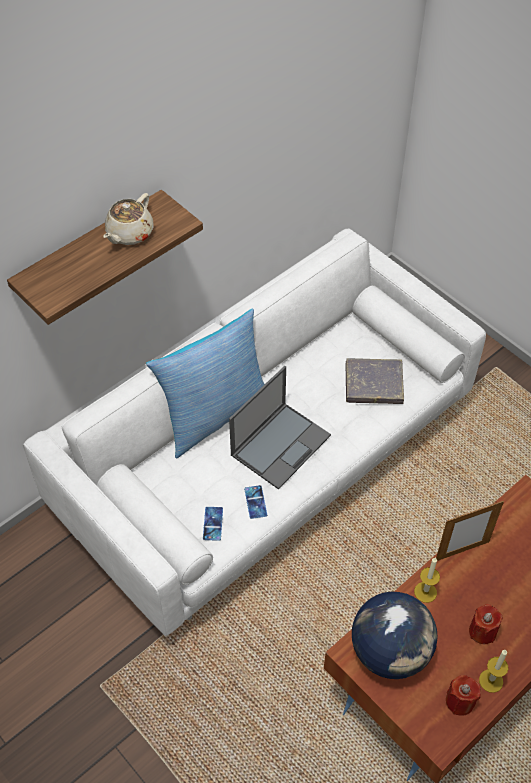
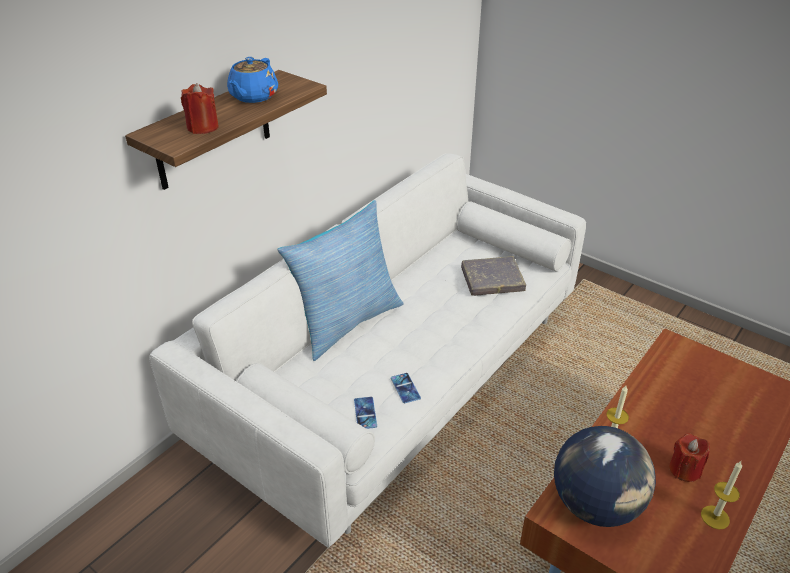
camera: 10 degrees left, 15 degrees down
(129, 234) = (253, 96): beige teapot -> blue teapot
(281, 444) = (418, 336): laptop -> none
(460, 701) = (691, 544): red candle -> red candle (203, 127)
(462, 551) = (632, 399): picture frame -> none

